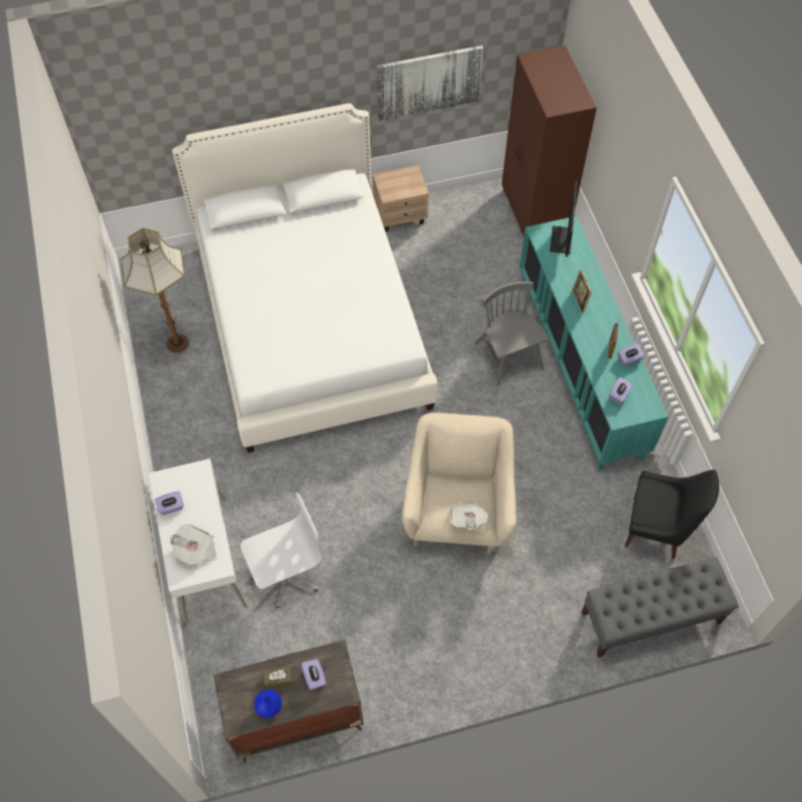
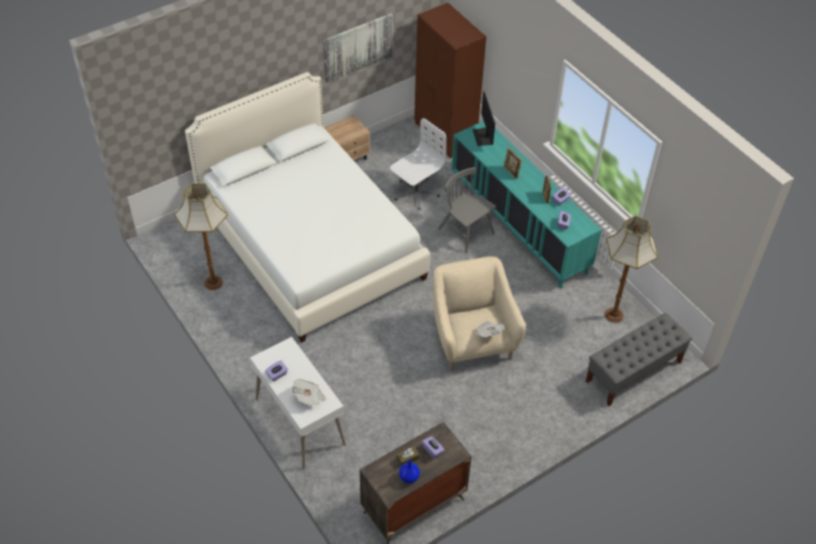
camera: 20 degrees left, 10 degrees down
(286, 574) = (365, 415): white office chair -> white office chair (415, 193)
(657, 528) = (614, 315): black chair -> floor lamp

